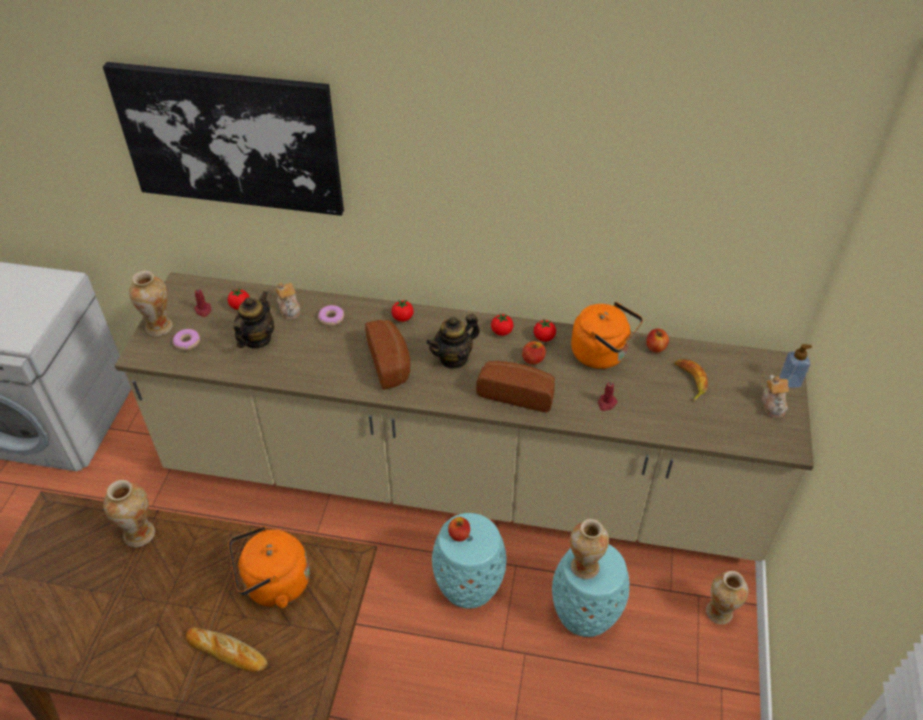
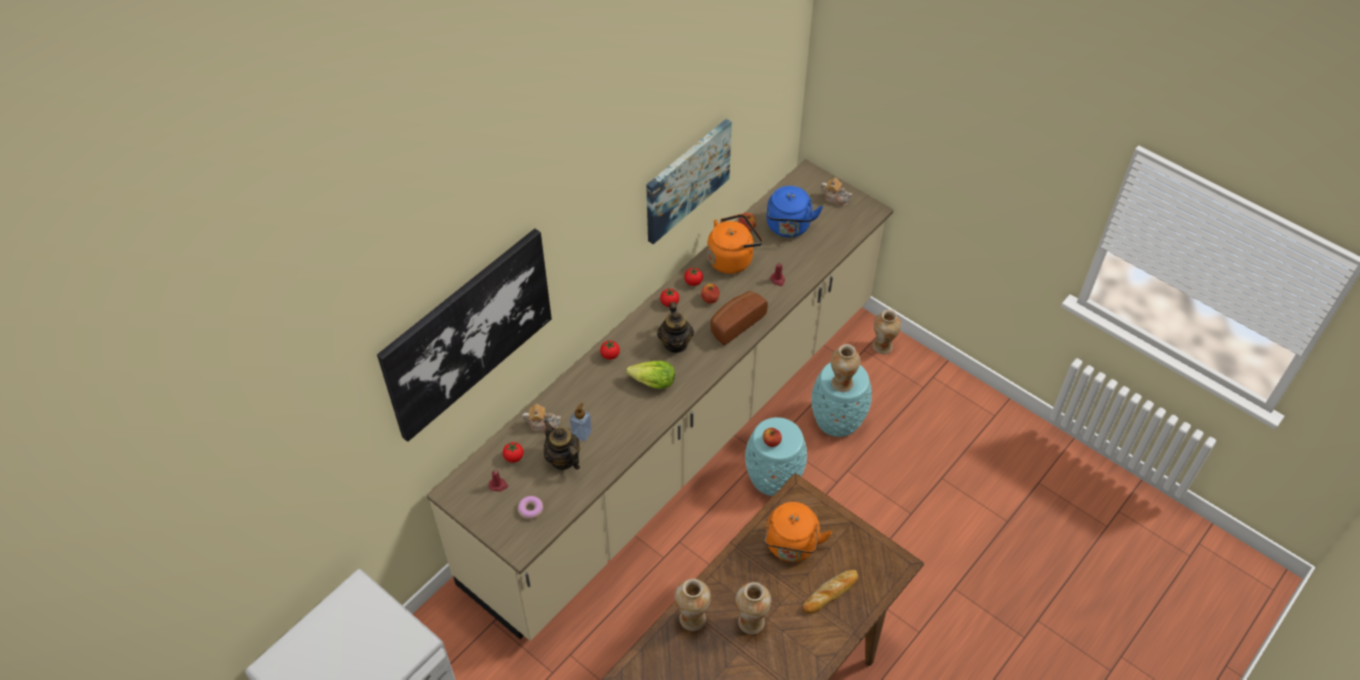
camera: 60 degrees left, 5 degrees up
(159, 327) = (495, 524): vase -> vase (751, 622)
(331, 318) = (576, 401): donut -> none
(391, 362) = (653, 382): bread -> lettuce
(586, 217) = (687, 179): none -> picture
(689, 381) = (788, 227): banana -> blue kettle
(790, 381) = (823, 179): soap dispenser -> soap dispenser (581, 433)

